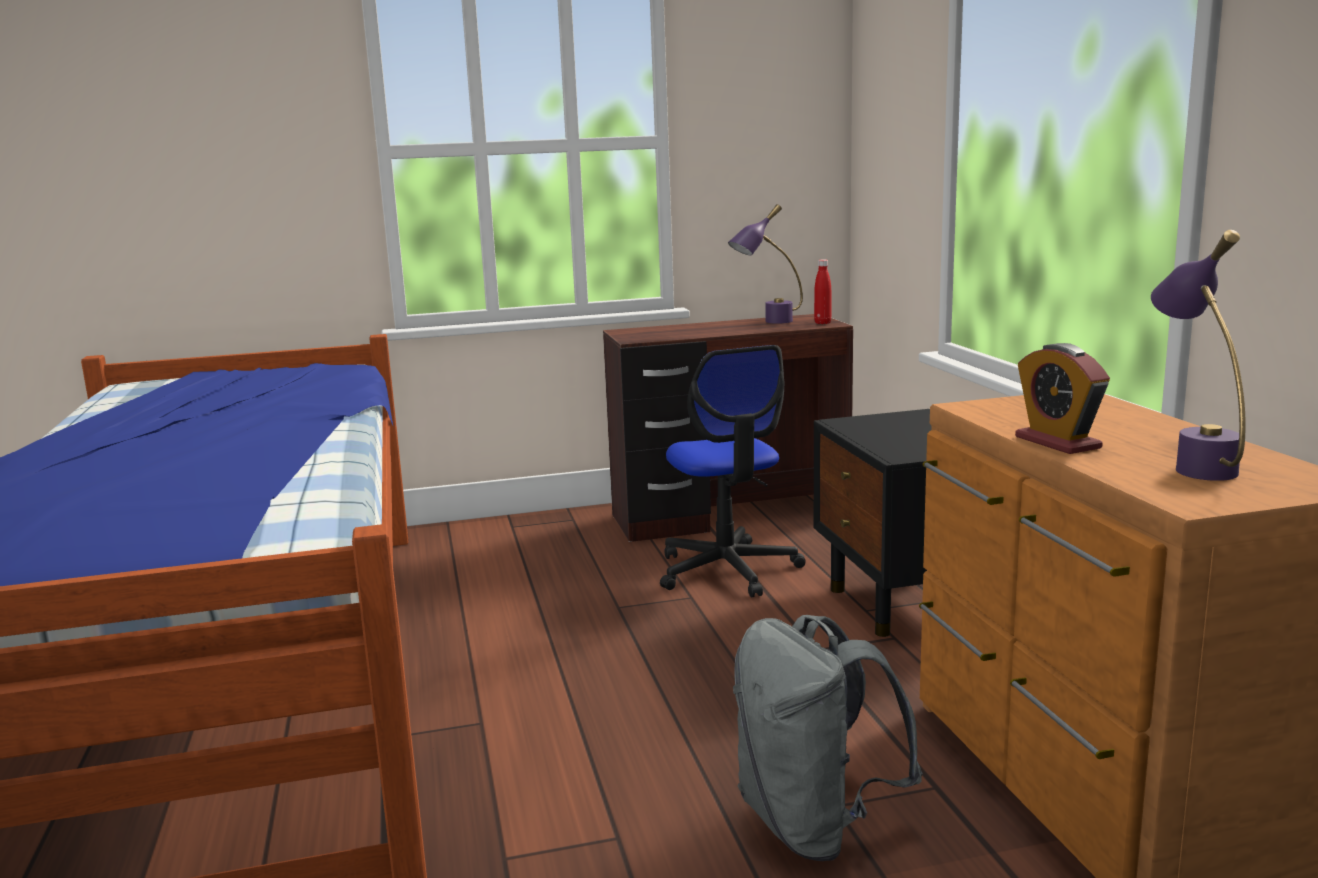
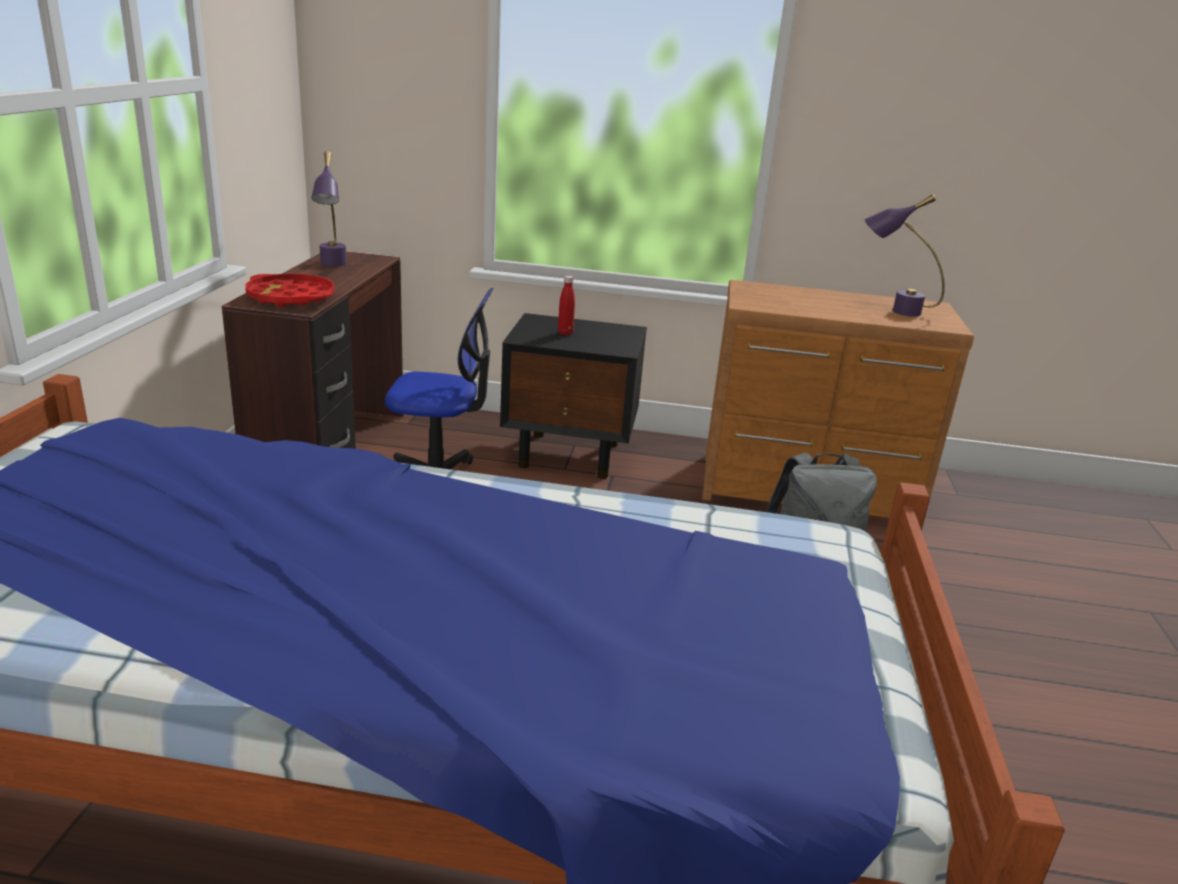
camera: 70 degrees left, 10 degrees up
(655, 333) = (291, 297): none -> red tray
(822, 323) = (372, 258): red bottle -> red bottle (565, 333)
(1057, 442) = (838, 314): alarm clock -> none

